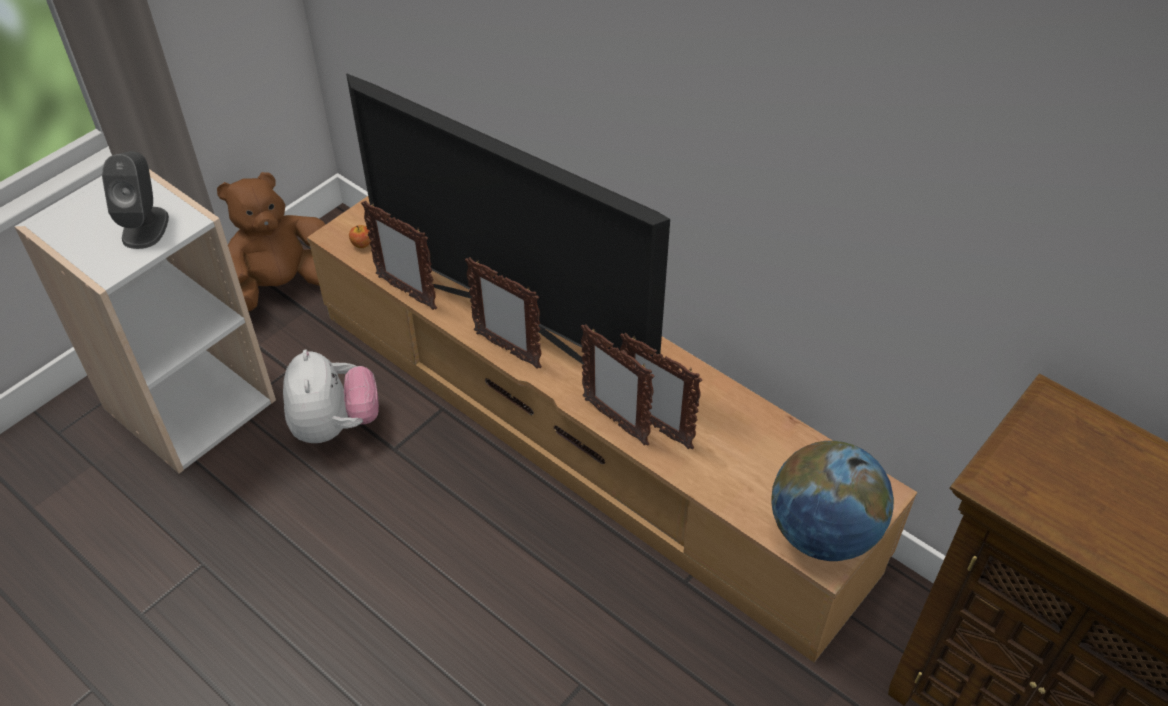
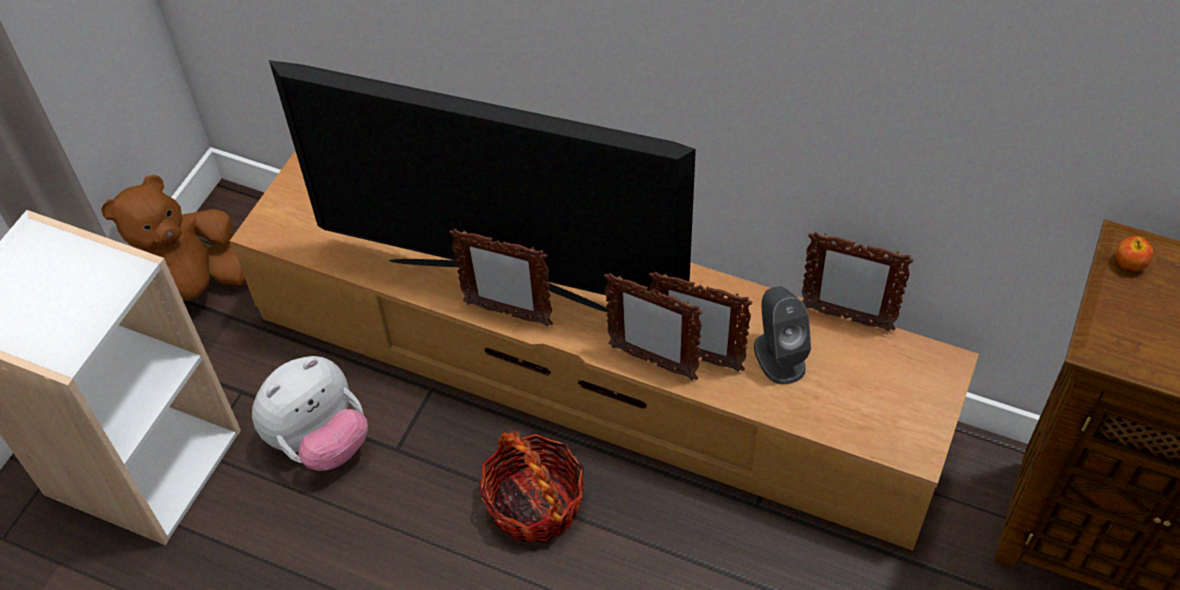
camera: 15 degrees left, 5 degrees up
(145, 227) = (82, 290): grey speaker -> grey speaker (779, 356)
(335, 425) = (320, 441): plush toy -> plush toy turned 75 degrees clockwise
(361, 244) = (296, 233): apple -> apple (1129, 263)
(406, 292) = (370, 277): picture frame -> picture frame (846, 318)
(491, 525) = (534, 503): none -> basket
(822, 533) = (903, 423): globe -> none

